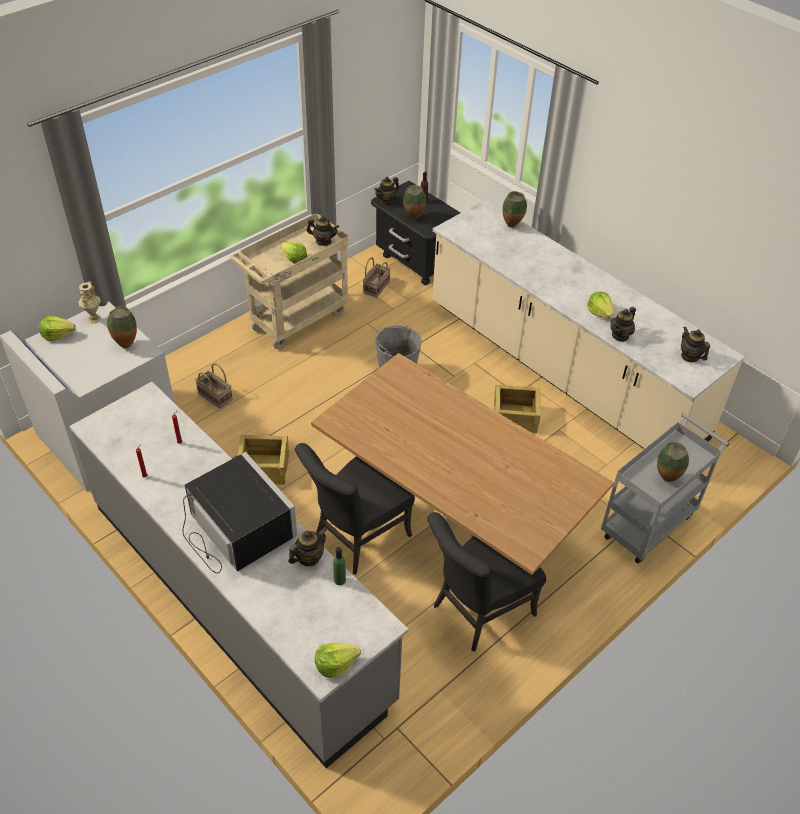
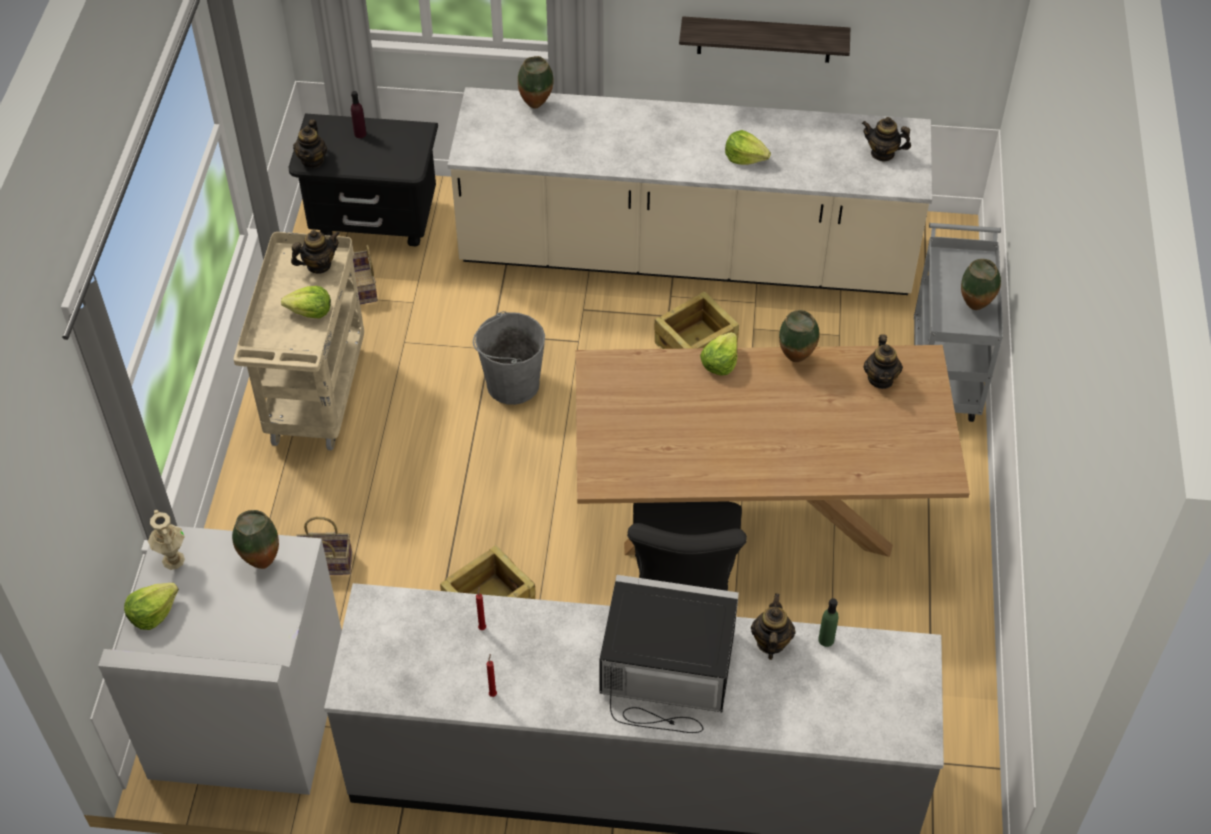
camera: 40 degrees left, 5 degrees up
(335, 664) = (918, 722): lettuce -> lettuce (719, 362)
(414, 218) = (375, 164): vase -> vase (796, 360)
(478, 611) = (881, 587): black chair -> none
(620, 335) = (794, 173): teapot -> teapot (881, 379)
(664, 249) = (764, 39): none -> shelf

